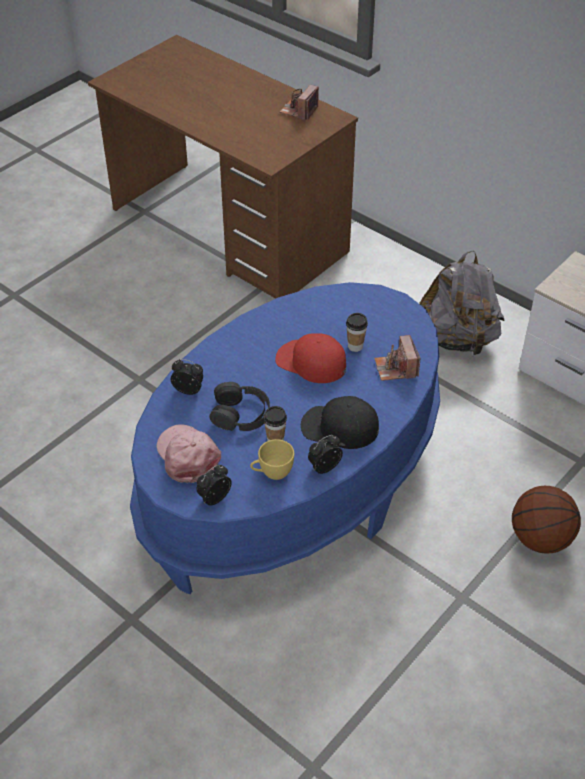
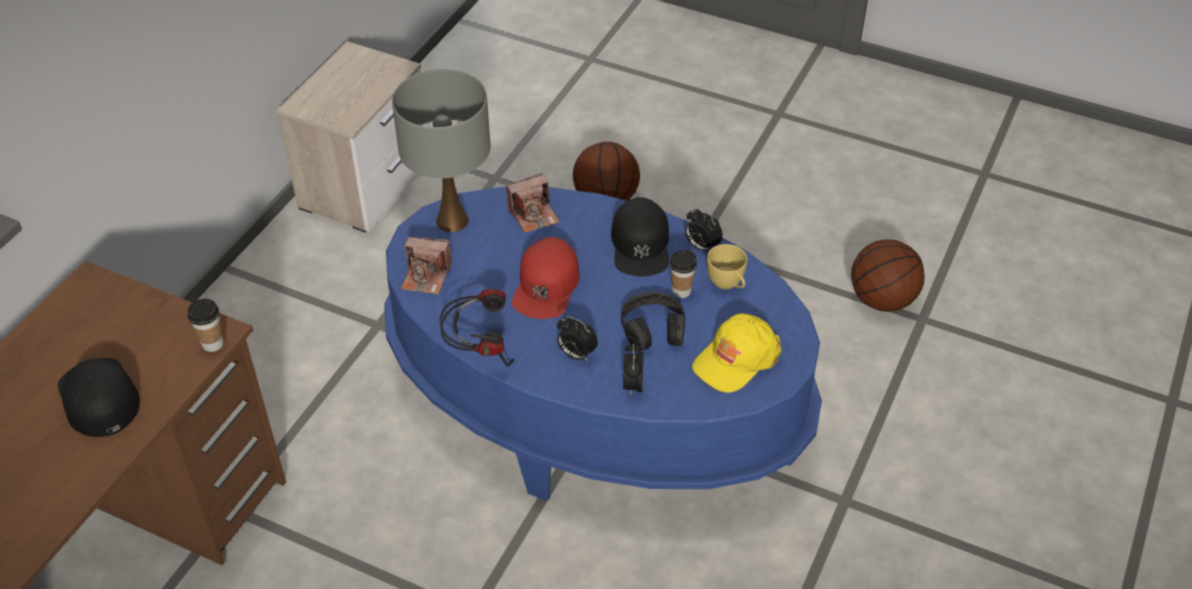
camera: 105 degrees left, 0 degrees up
(187, 456) = (736, 359): pink cap -> yellow cap
(214, 498) = (782, 322): alarm clock -> alarm clock (576, 354)
(237, 120) = (98, 397): none -> black cap
(257, 316) = (479, 351): none -> headphones
(299, 111) = (67, 328): camera -> camera (426, 277)
(349, 738) = (881, 300): none -> basketball
(355, 346) = (507, 253): cup -> cup (213, 344)
(403, 321) = (452, 220): none -> grey table lamp
(458, 339) = (323, 290): grey backpack -> none

